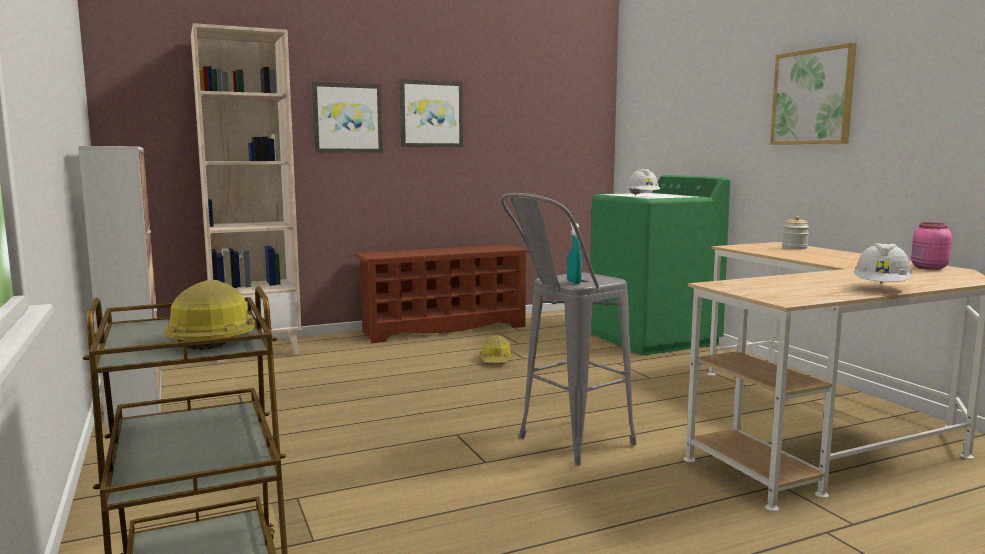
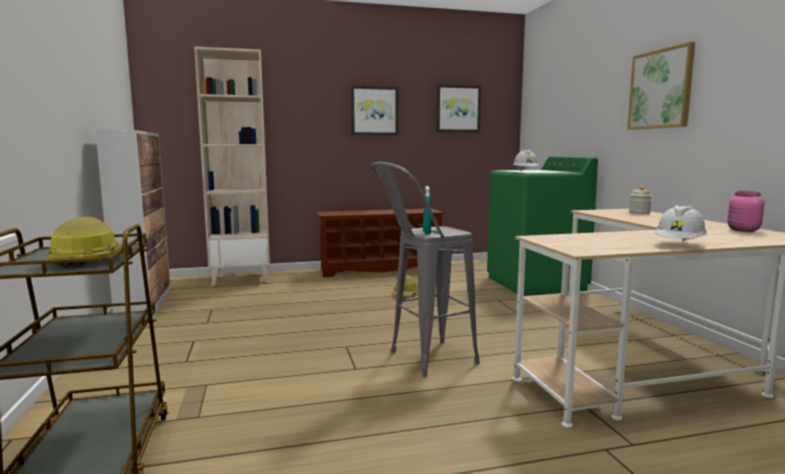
camera: 10 degrees right, 0 degrees up
(347, 118) = (312, 114): picture -> picture (458, 108)

